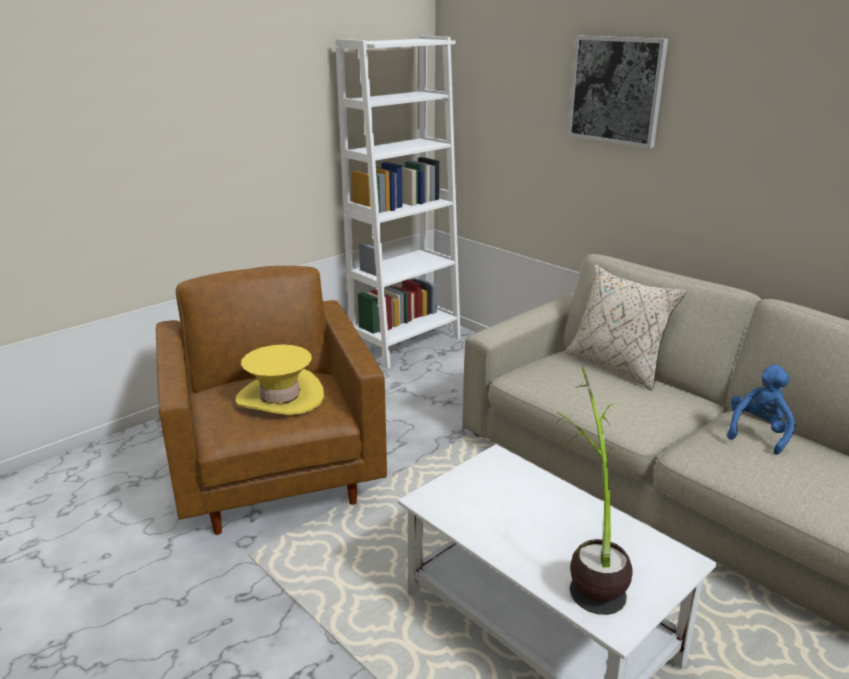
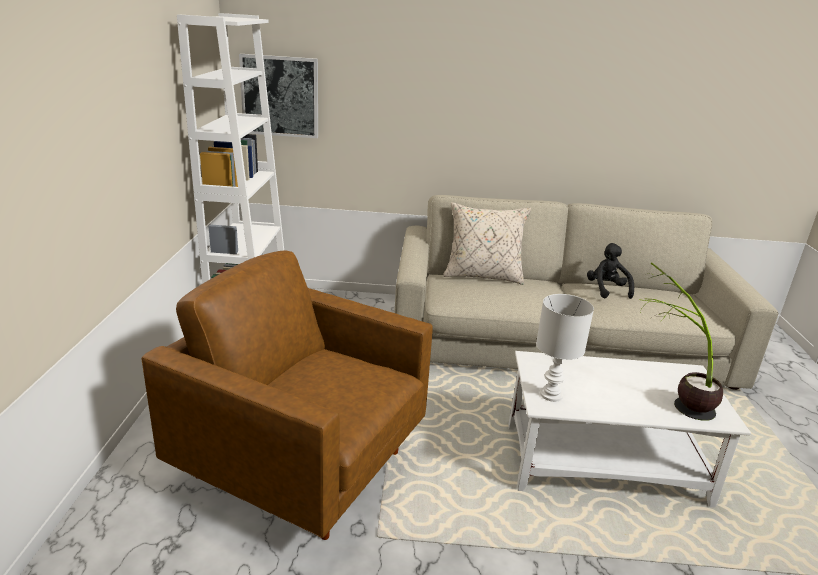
camera: 45 degrees left, 0 degrees up
(280, 398) = (338, 381): yellow hat -> none
(451, 495) = (550, 395): none -> white table lamp
(616, 90) = (429, 64): picture -> picture (280, 96)
(758, 433) = (606, 290): blue plush toy -> black plush toy

